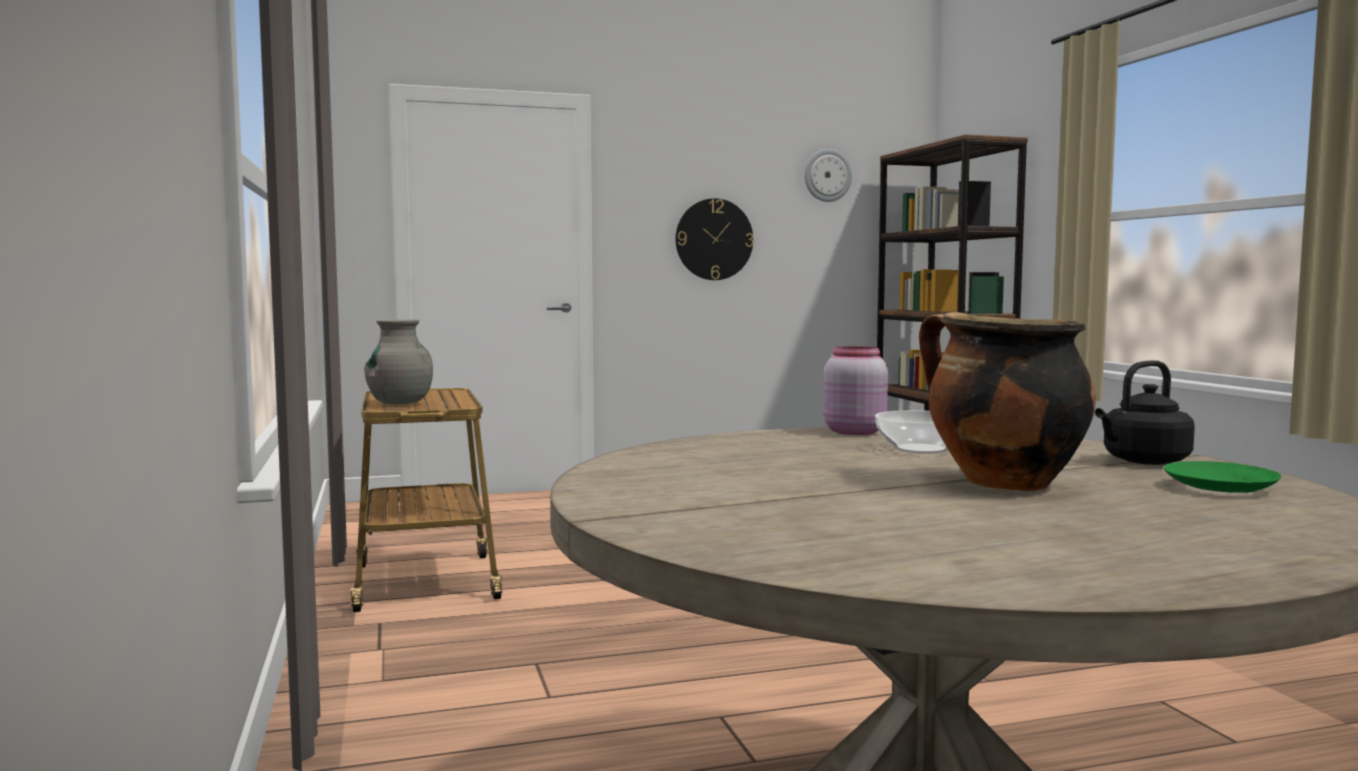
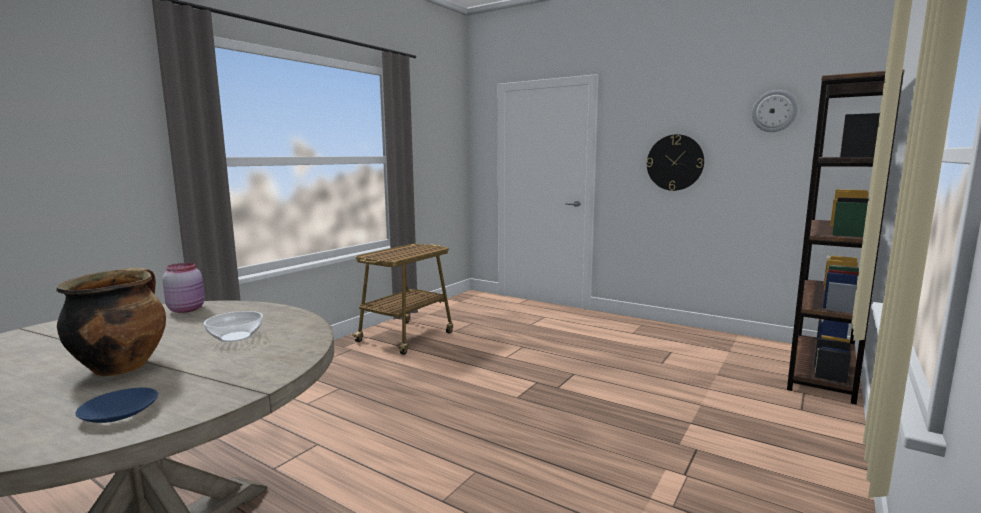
camera: 50 degrees right, 5 degrees up
(400, 402) = (385, 253): grey vase -> none
(853, 431) = (293, 317): pink jar -> pink jar (187, 309)
(1142, 461) = (221, 383): black kettle -> none
(1221, 487) = (119, 413): green plate -> blue plate

